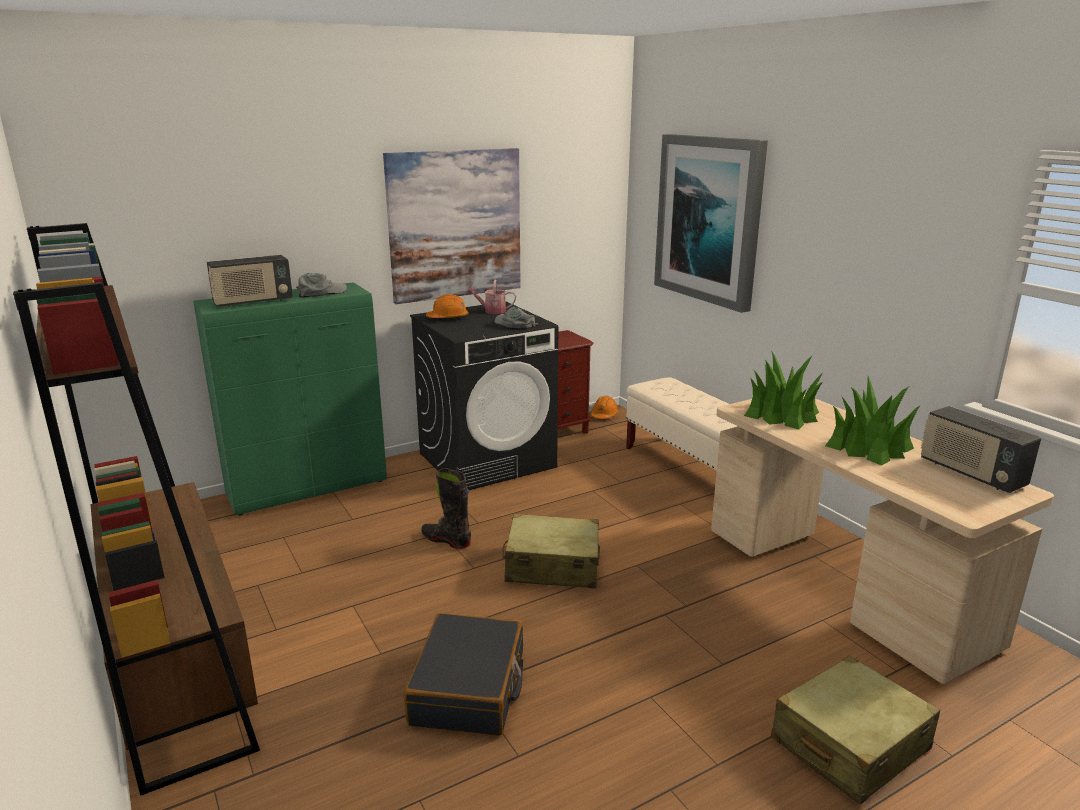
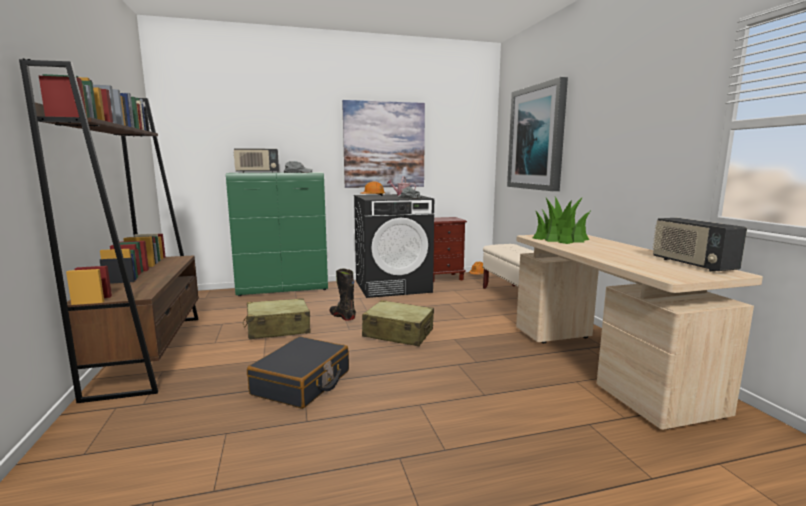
camera: 15 degrees right, 10 degrees down
(849, 745) = (560, 456): beige suitcase -> beige suitcase (278, 329)
(869, 446) = (615, 251): potted plant -> none

